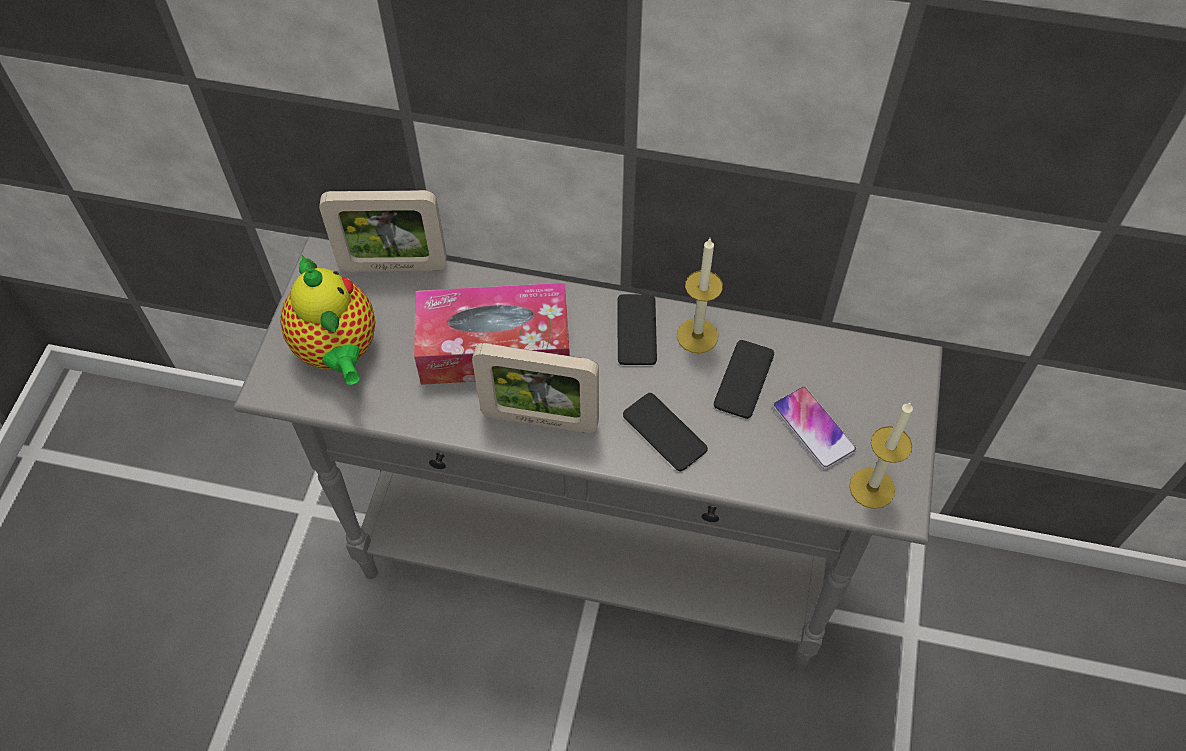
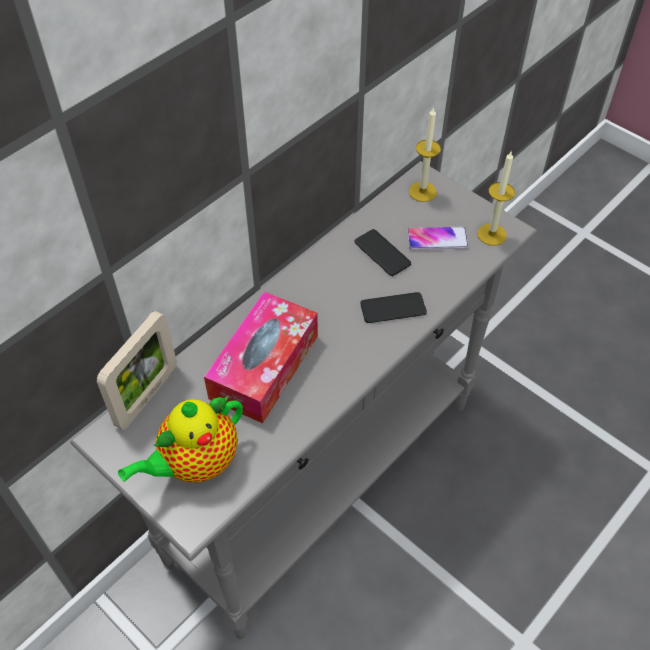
camera: 60 degrees left, 5 degrees down
(338, 352) = (195, 463): teapot -> teapot turned 135 degrees clockwise
(540, 420) = (339, 367): picture frame -> none
(636, 330) = (308, 286): phone -> none
(697, 335) = (335, 259): candle -> candle (422, 191)

